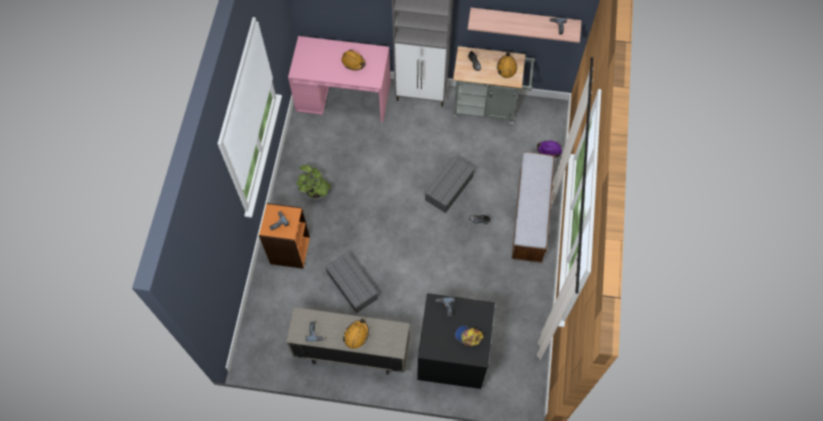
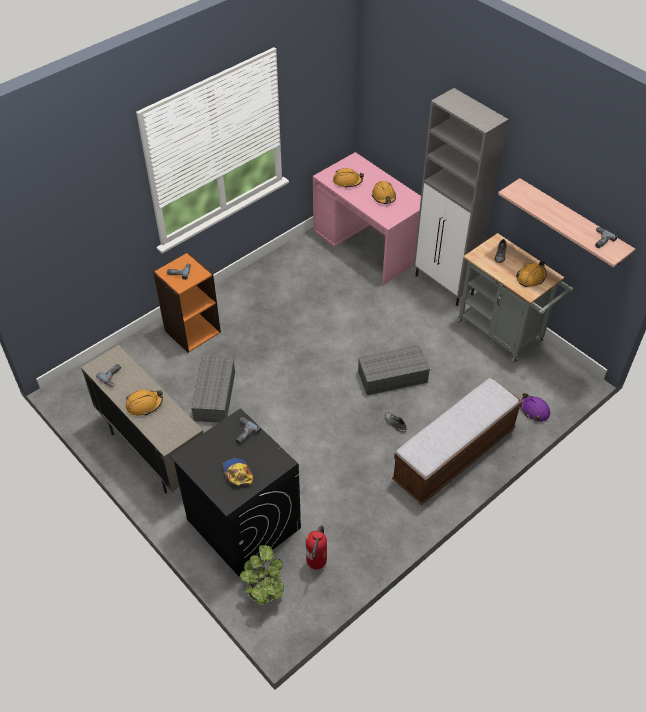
camera: 40 degrees right, 15 degrees down
(315, 192) = (263, 301): potted plant -> potted plant (264, 591)
(317, 65) = (347, 181): none -> orange hard hat
(516, 345) = (317, 564): none -> fire extinguisher

